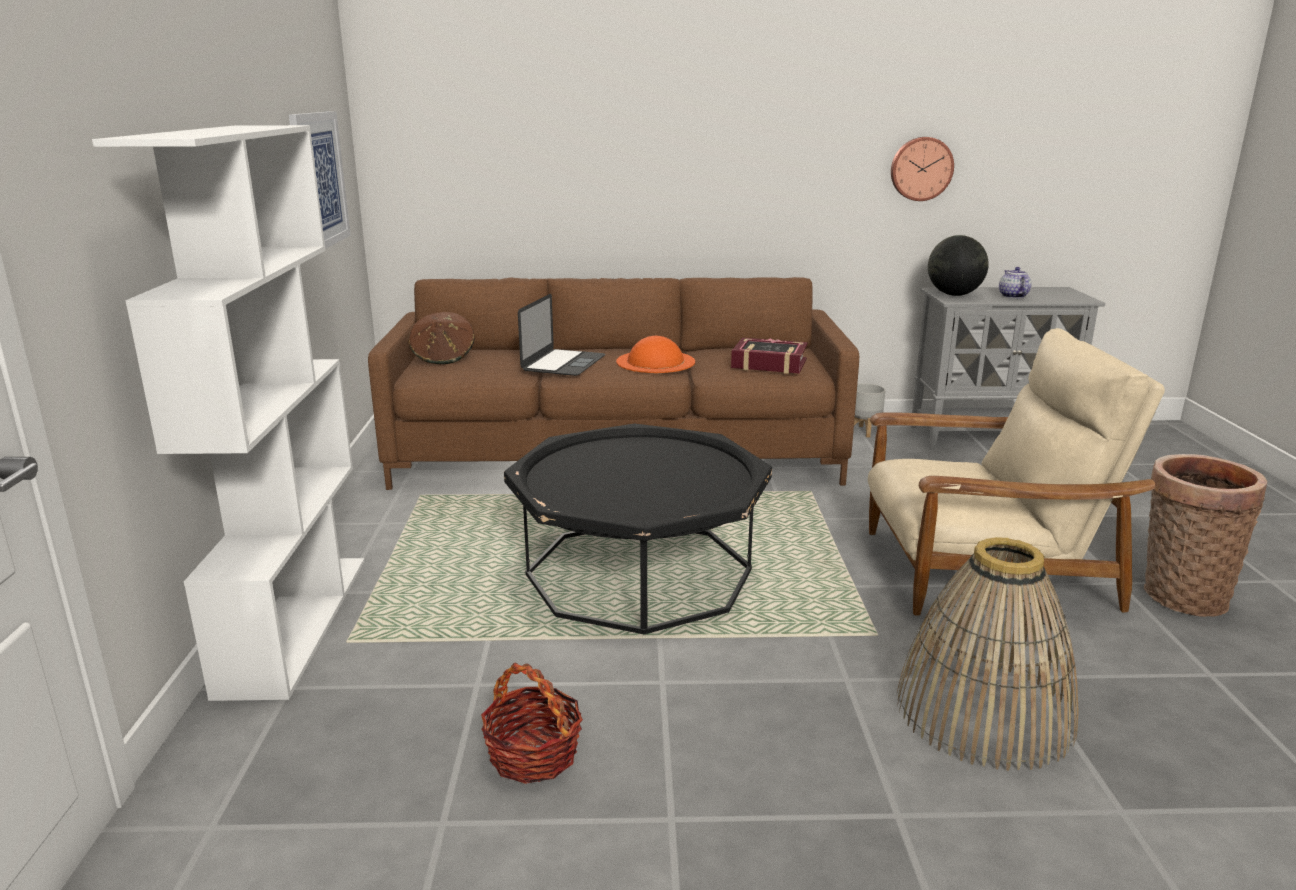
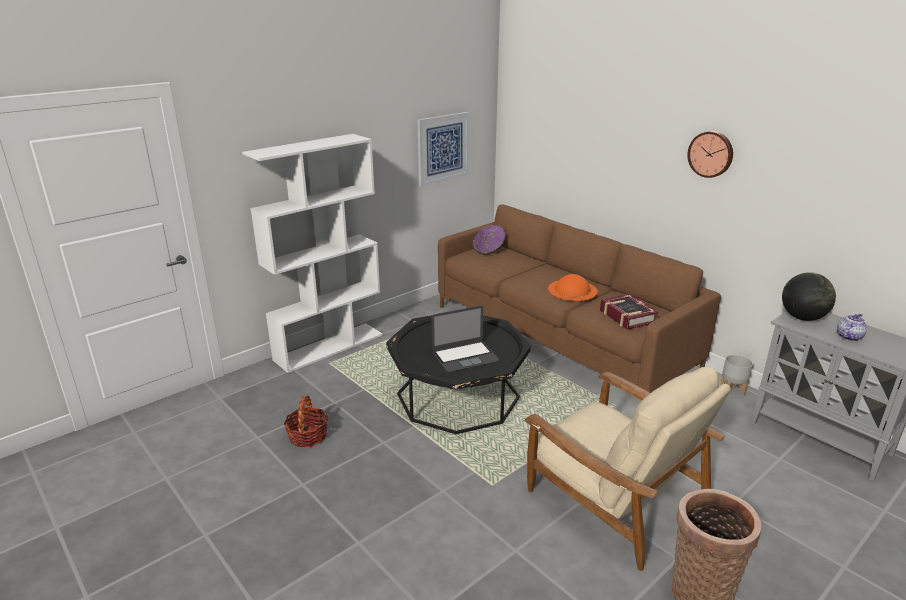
camera: 50 degrees right, 5 degrees up
(443, 357) = (489, 250): brown hat -> purple hat
(563, 363) = (529, 273): laptop -> laptop (465, 356)
(921, 168) = (817, 212): wall clock -> wall clock (711, 154)
(983, 712) = (464, 544): basket -> none

